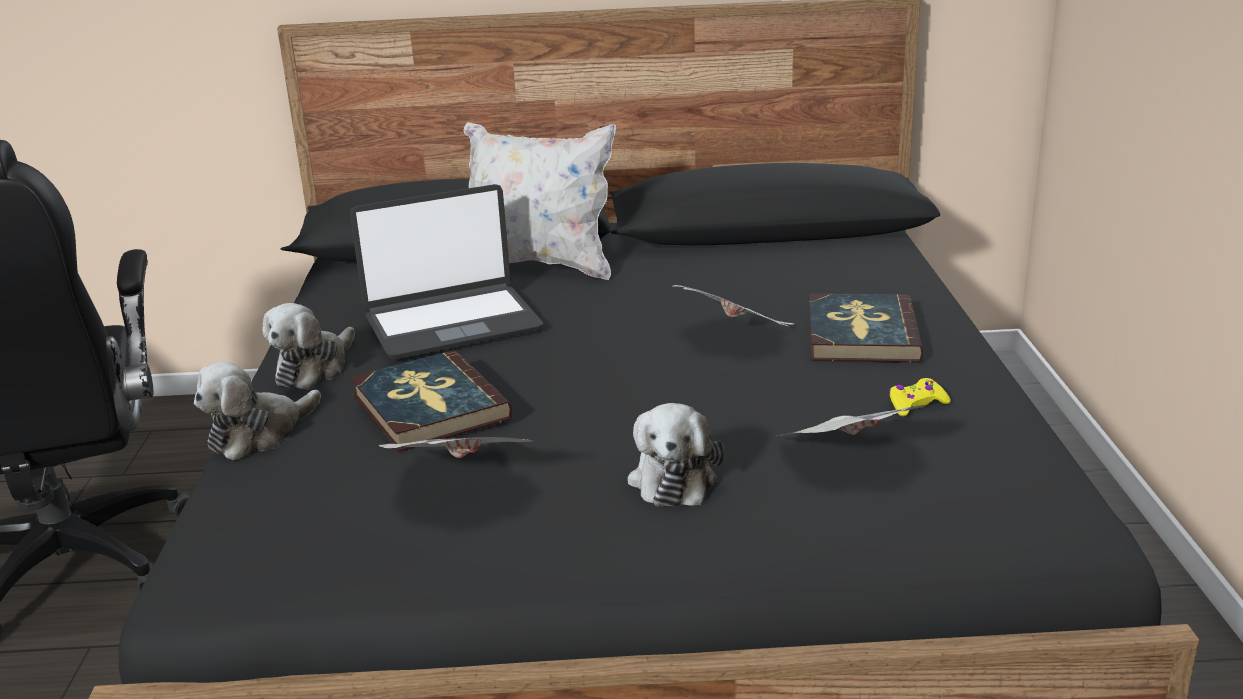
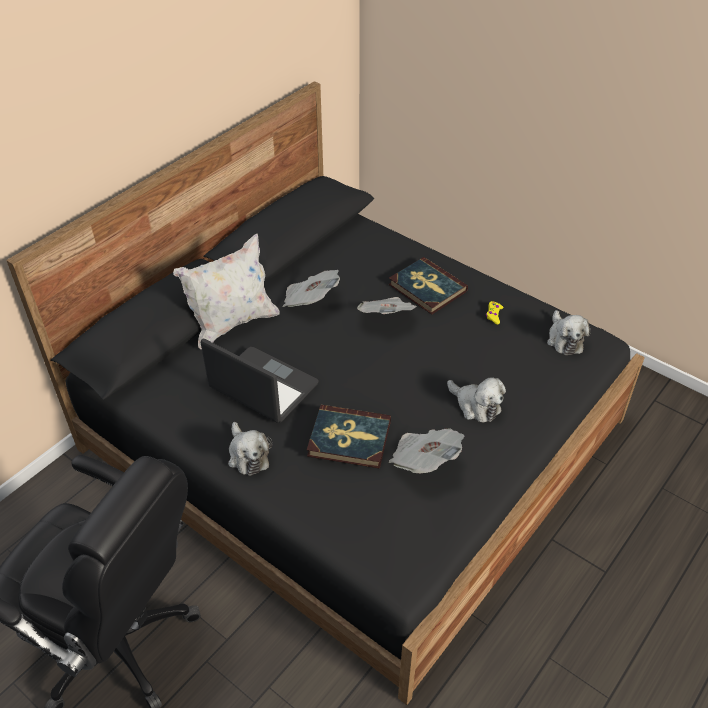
camera: 50 degrees left, 20 degrees up
(258, 434) = (294, 504): plush toy -> plush toy (564, 339)
(452, 323) = (263, 387): laptop -> laptop turned 75 degrees counterclockwise
(848, 455) = (508, 355): newspaper -> newspaper (310, 300)

